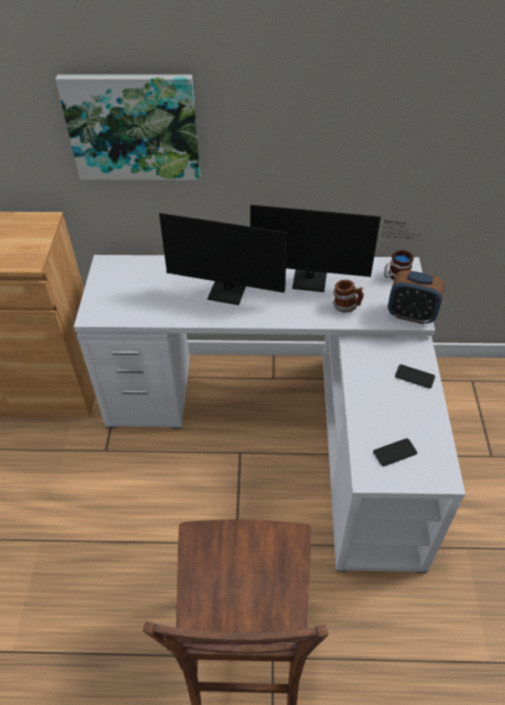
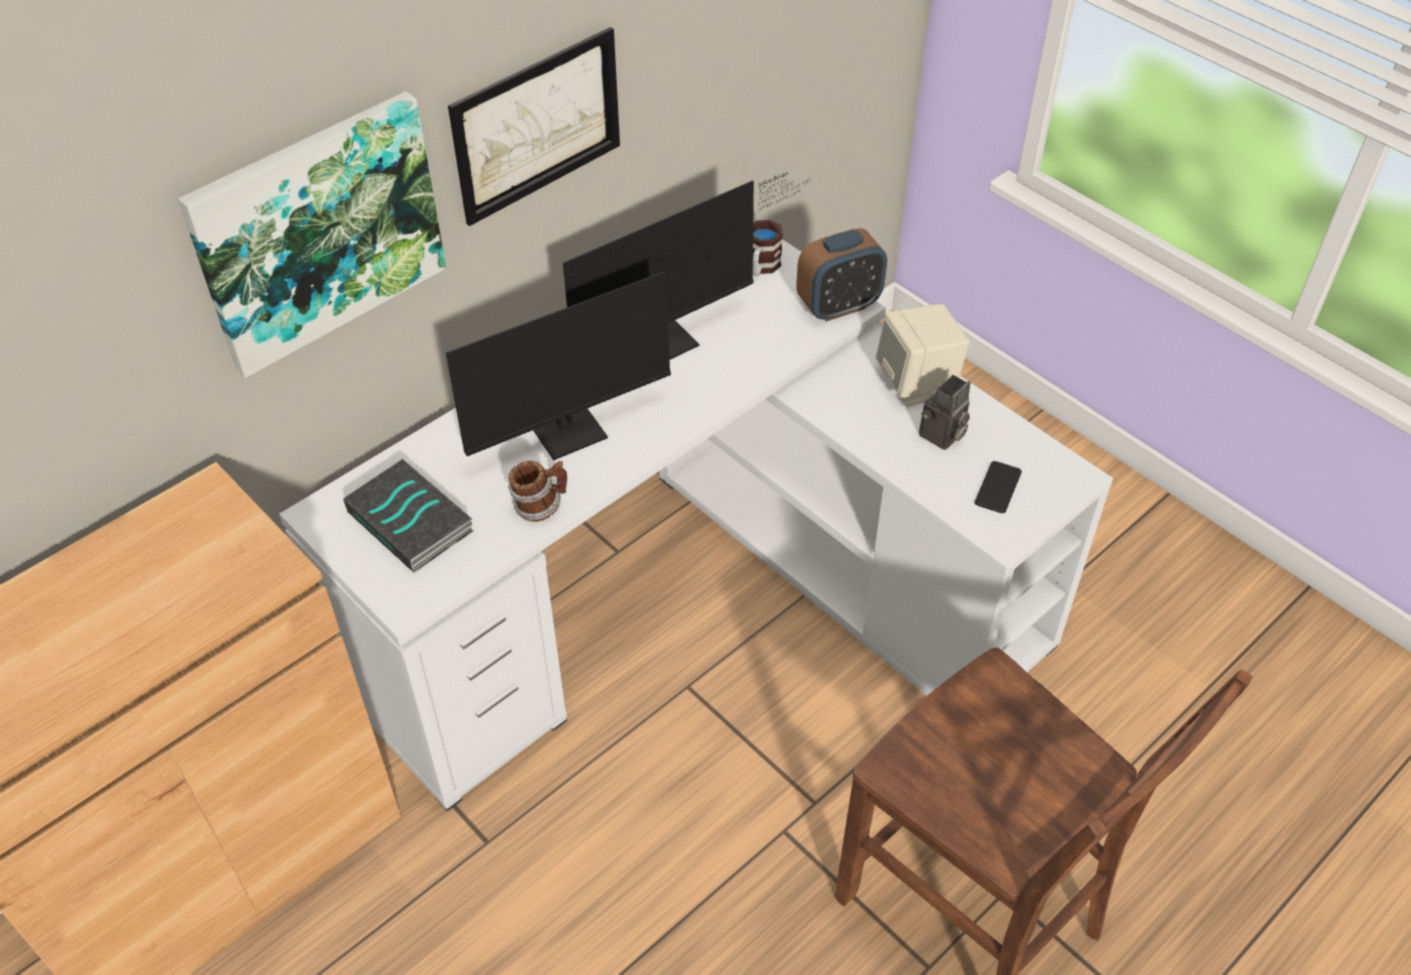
camera: 45 degrees left, 0 degrees up
(130, 288) = (412, 521): none -> book
(274, 130) = (537, 125): none -> picture
(346, 306) = (750, 346): mug -> mug (540, 506)
(396, 409) = (942, 436): none -> camera
(414, 377) = (917, 383): phone -> beige speaker

